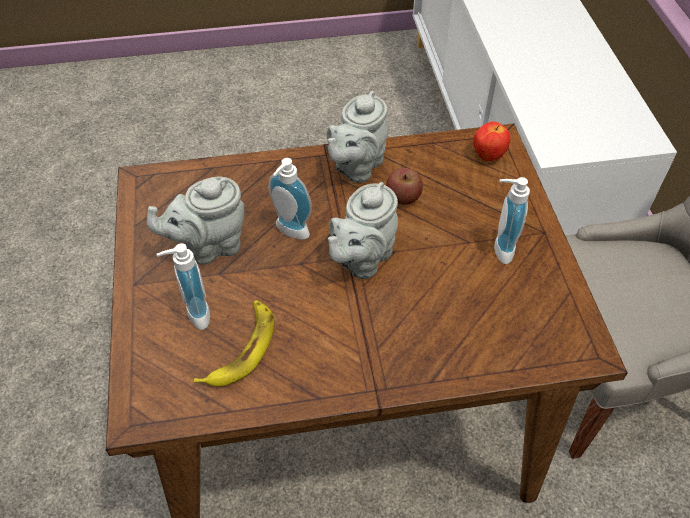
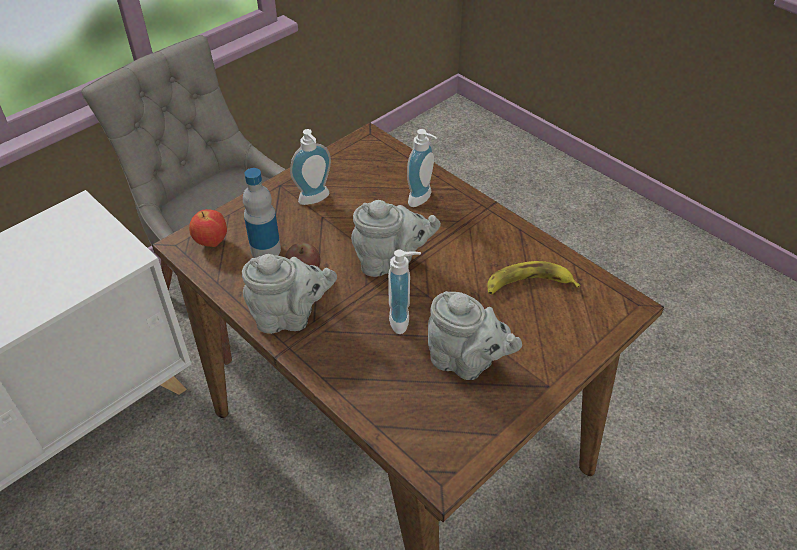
camera: 125 degrees left, 5 degrees down
(193, 314) = (532, 328): soap dispenser -> soap dispenser (423, 199)
(451, 184) = (265, 250): none -> bottle

